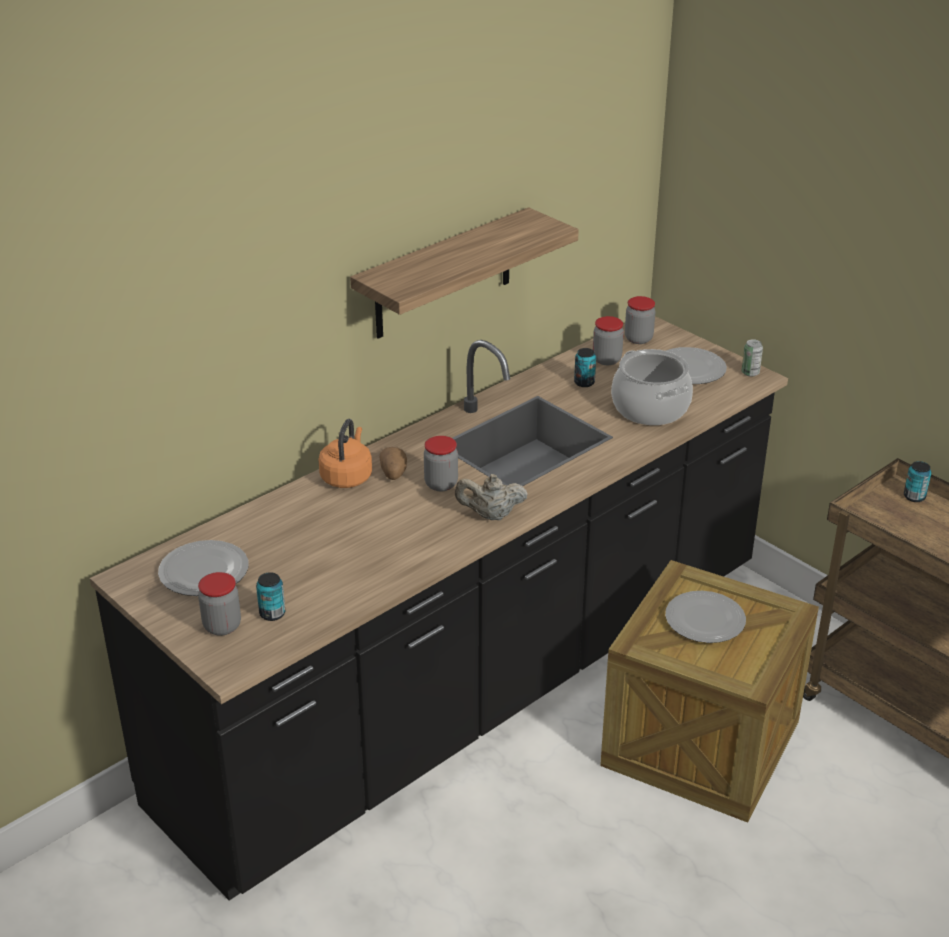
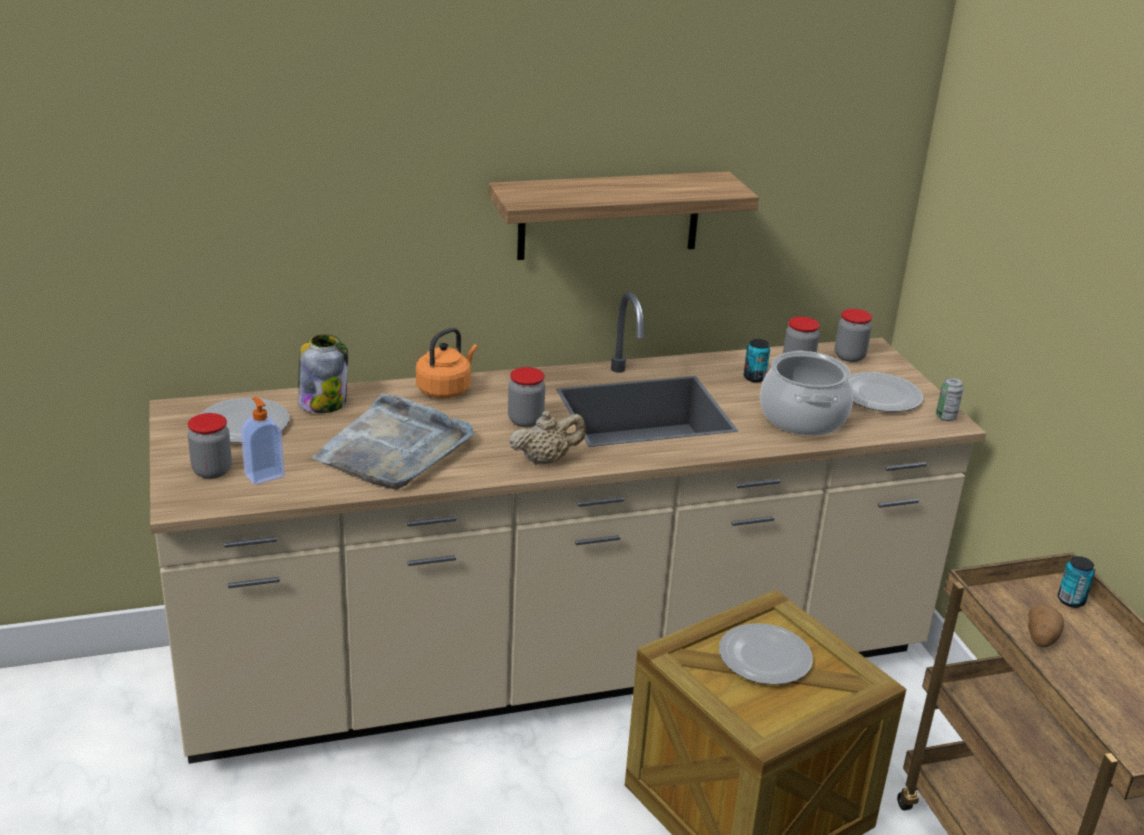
camera: 25 degrees right, 5 degrees down
(253, 526) = (323, 403): none -> jar
(272, 613) = (264, 475): can -> soap dispenser
(358, 548) = (394, 448): none -> grey tray
(393, 473) = (490, 399): potato -> potato (1041, 638)
(474, 685) = (558, 663): black counter -> beige counter
(491, 515) = (546, 460): beige teapot -> beige teapot turned 135 degrees clockwise

